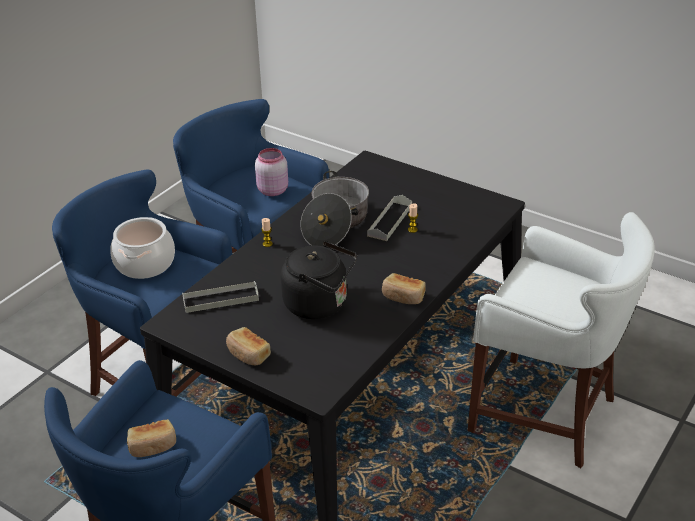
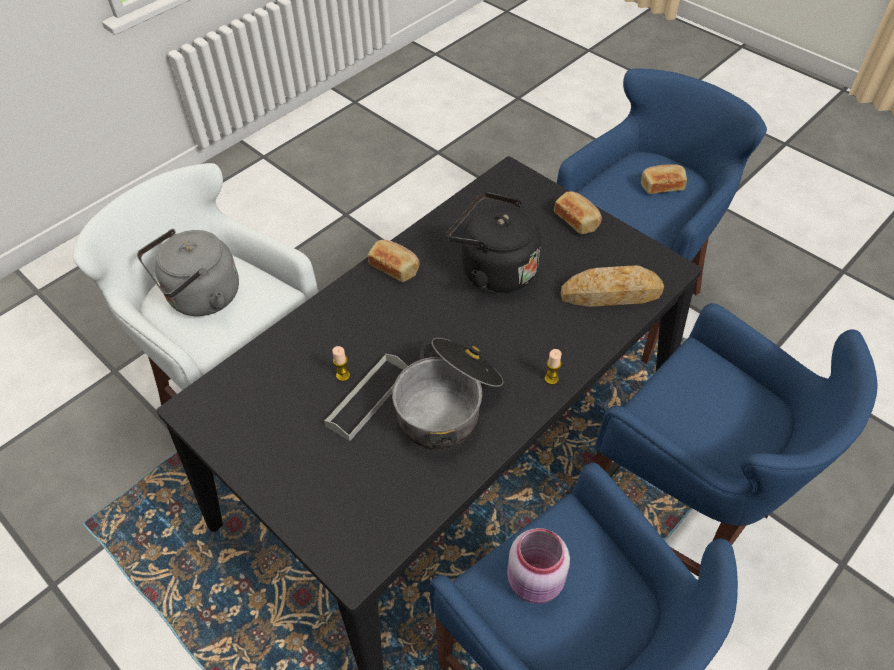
camera: 170 degrees left, 15 degrees up
(145, 263) = (727, 427): cooking pot -> none
(221, 299) = (611, 293): grey tray -> bread
(560, 291) = (200, 298): none -> grey kettle

